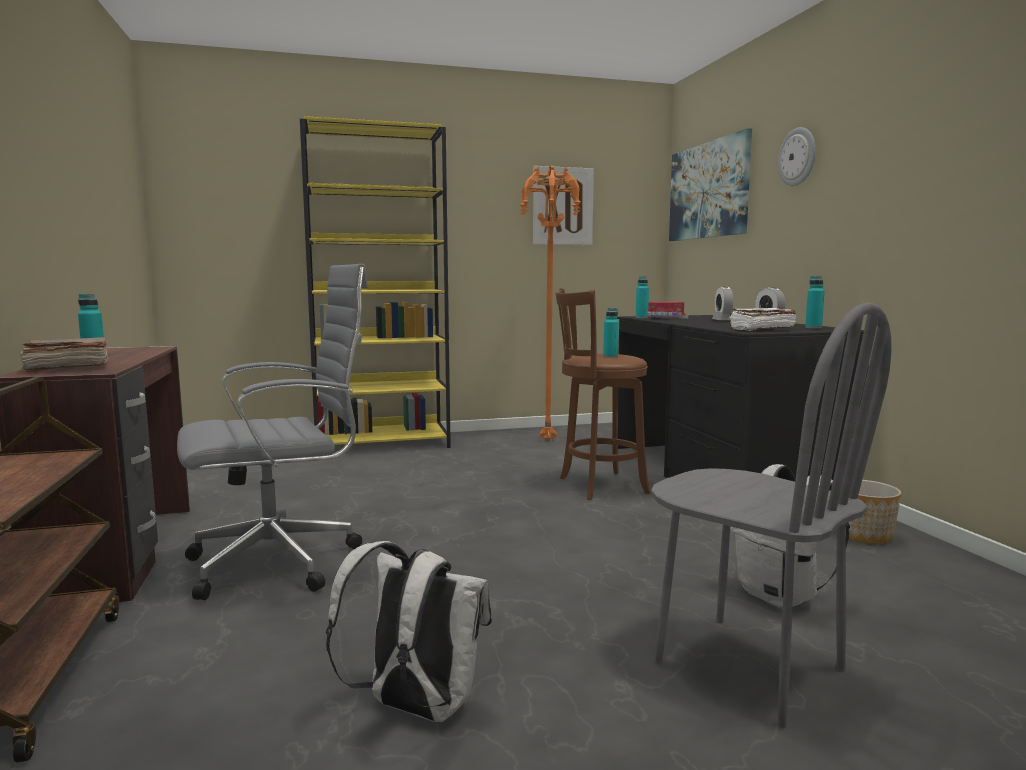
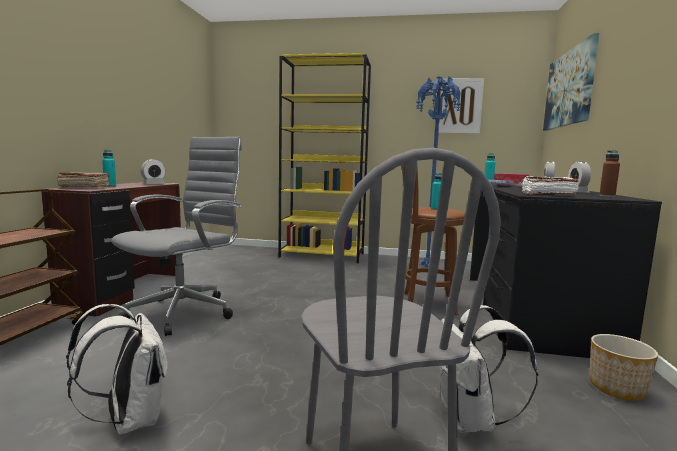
camera: 25 degrees right, 0 degrees up
(145, 351) = (153, 184): none -> alarm clock
(282, 561) = (186, 312): grey office chair -> grey office chair turned 60 degrees counterclockwise
(549, 440) = (428, 267): orange floor lamp -> blue floor lamp
(798, 157) = (626, 50): wall clock -> none
(813, 328) = (607, 196): turquoise bottle -> brown bottle

